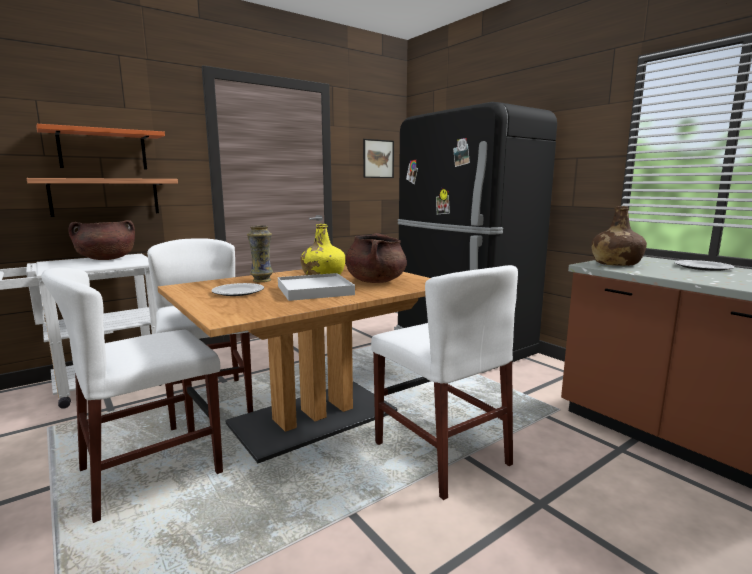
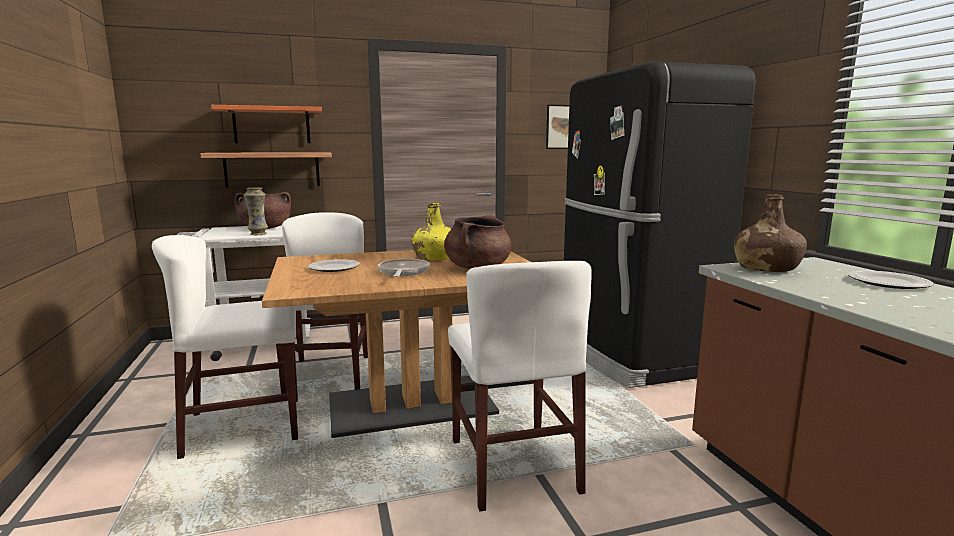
camera: 20 degrees right, 0 degrees up
(262, 280) = (371, 258): vase -> vase (258, 234)
(314, 290) = (403, 272): white tray -> frying pan

